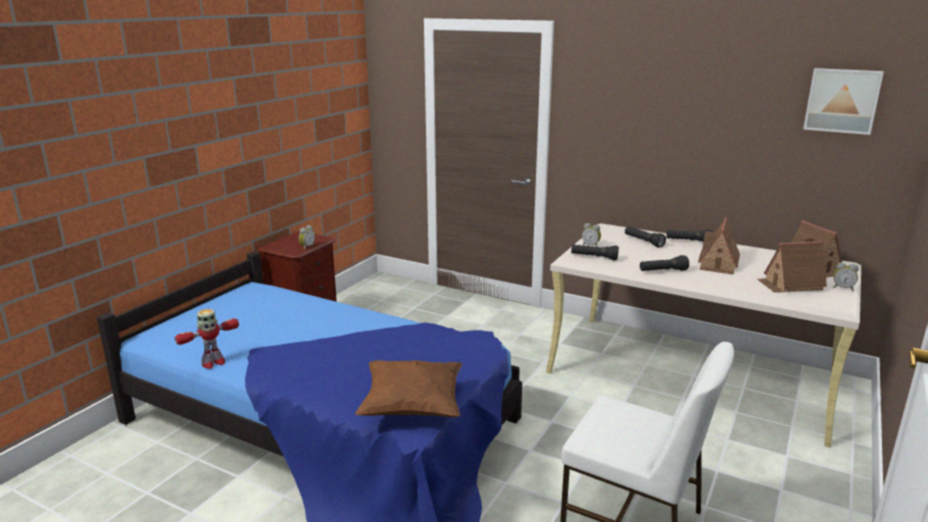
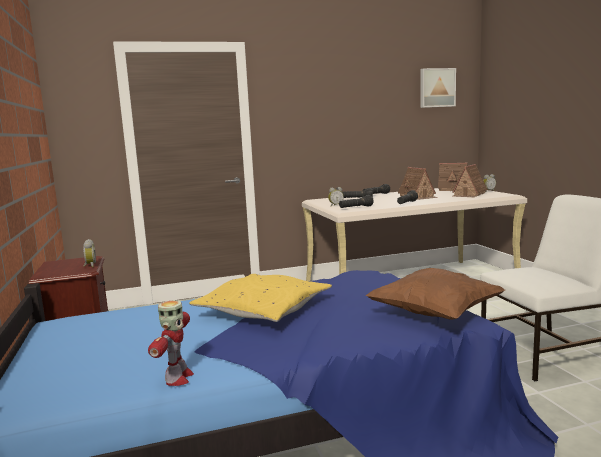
camera: 45 degrees left, 10 degrees down
(347, 337) = (264, 309): none -> yellow pillow

